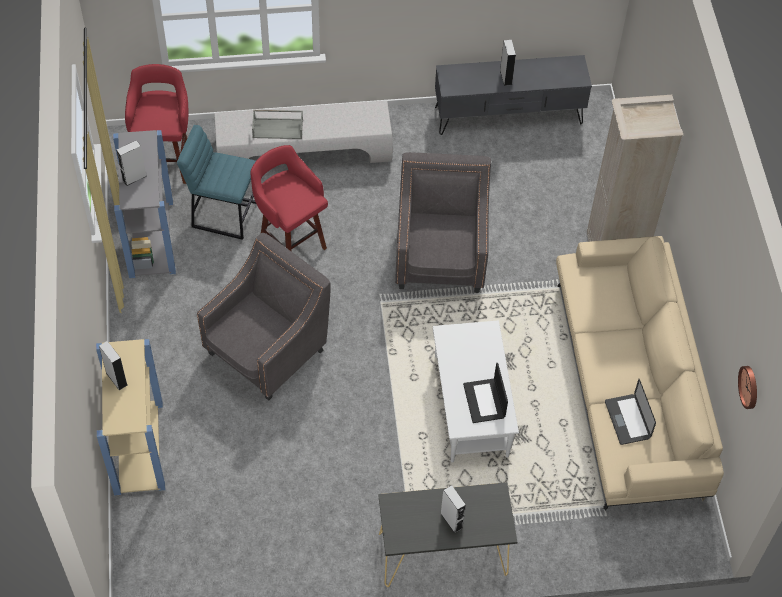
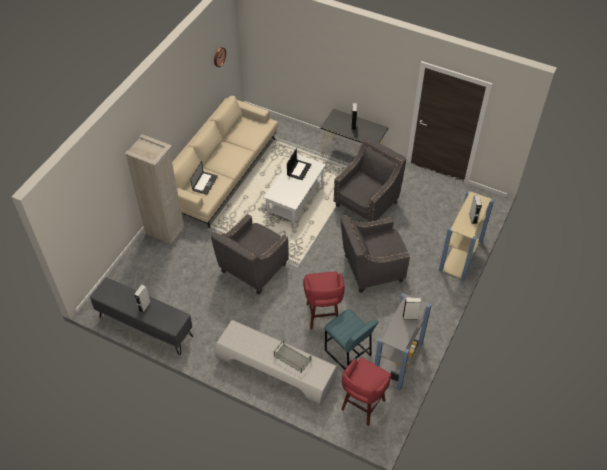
camera: 145 degrees left, 5 degrees down
(350, 463) = (366, 203): none -> grey armchair
(627, 420) = (245, 137): laptop -> laptop (205, 183)

